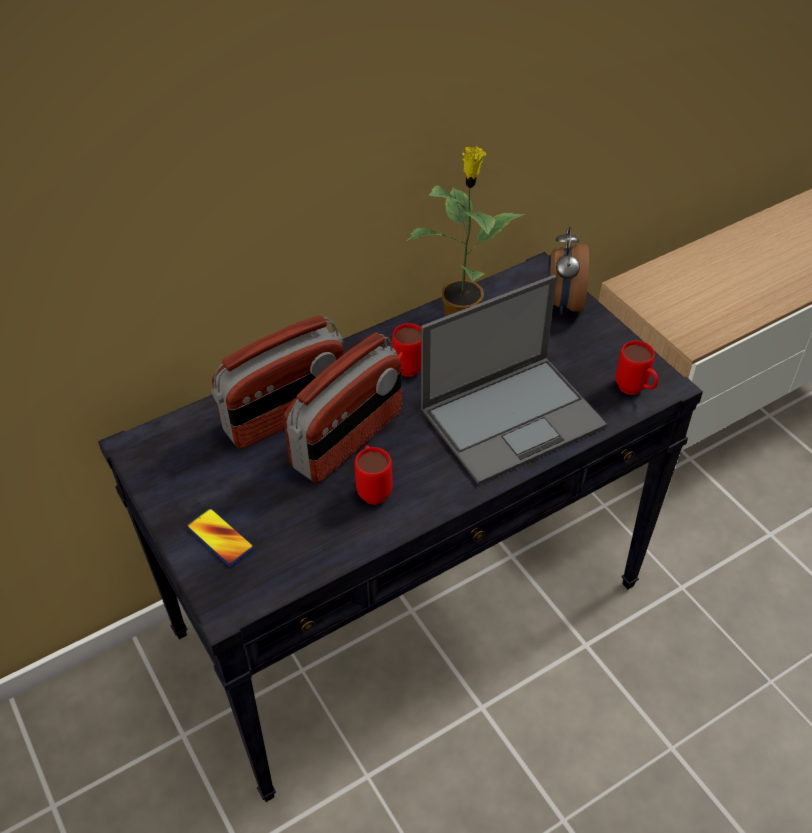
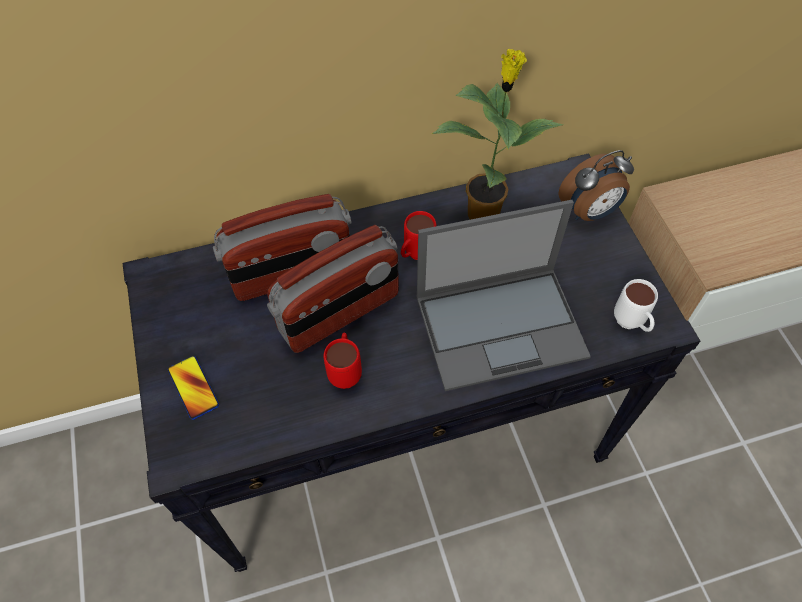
camera: 15 degrees right, 10 degrees up
(563, 302) = (589, 212): alarm clock -> alarm clock turned 135 degrees counterclockwise
(635, 391) = (631, 325): red mug -> white mug

